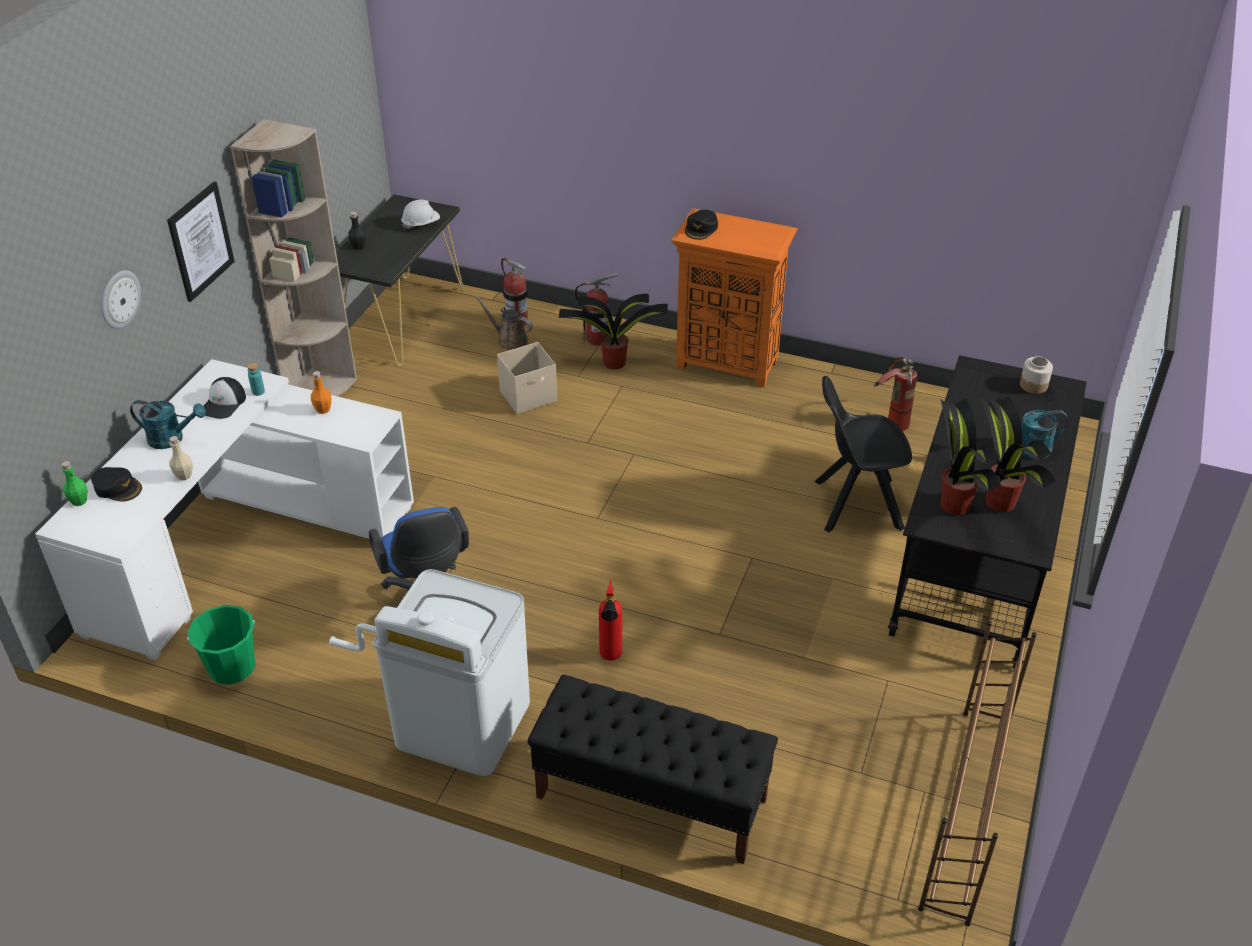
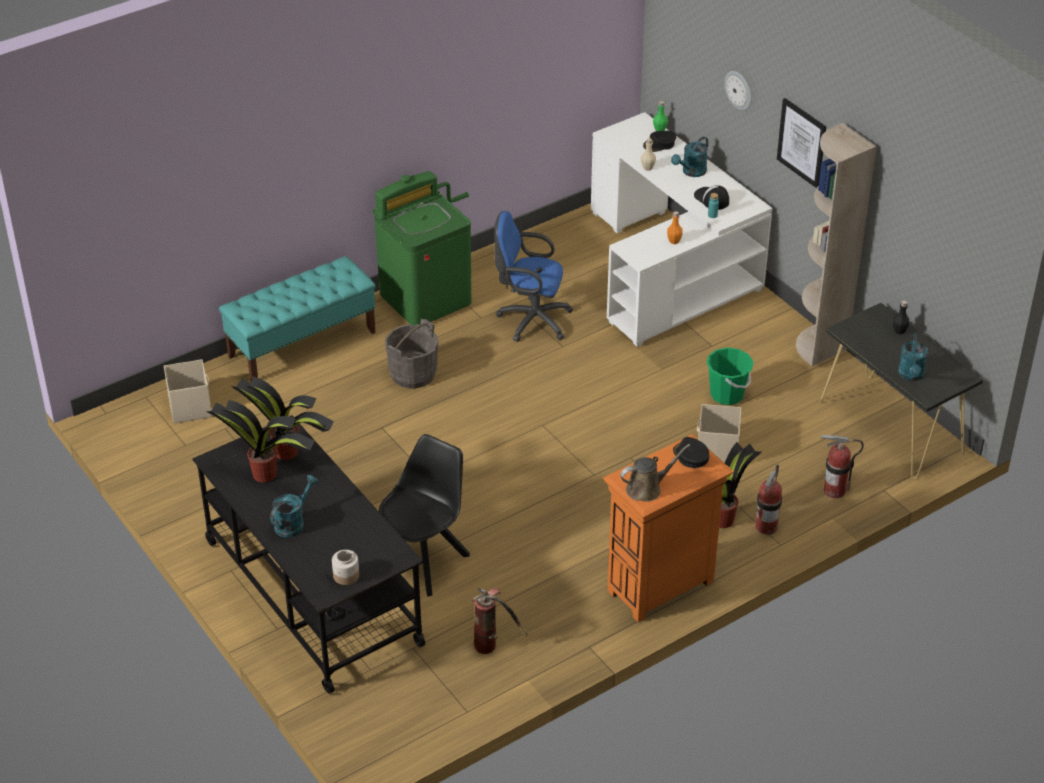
camera: 125 degrees right, 0 degrees up
(232, 667) = (559, 237): green bucket -> green bucket (727, 394)
(421, 224) = (911, 375): white hard hat -> turquoise watering can
(459, 726) = (426, 299): white washing machine -> green washing machine
(510, 340) = (808, 474): brown watering can -> brown watering can (647, 488)
(610, 658) = (413, 374): fire extinguisher -> grey bucket
(650, 798) = (302, 344): black bench -> turquoise bench
(864, 835) = (190, 407): none -> beige storage box
(965, 812) = (155, 453): brown shoe rack -> none

